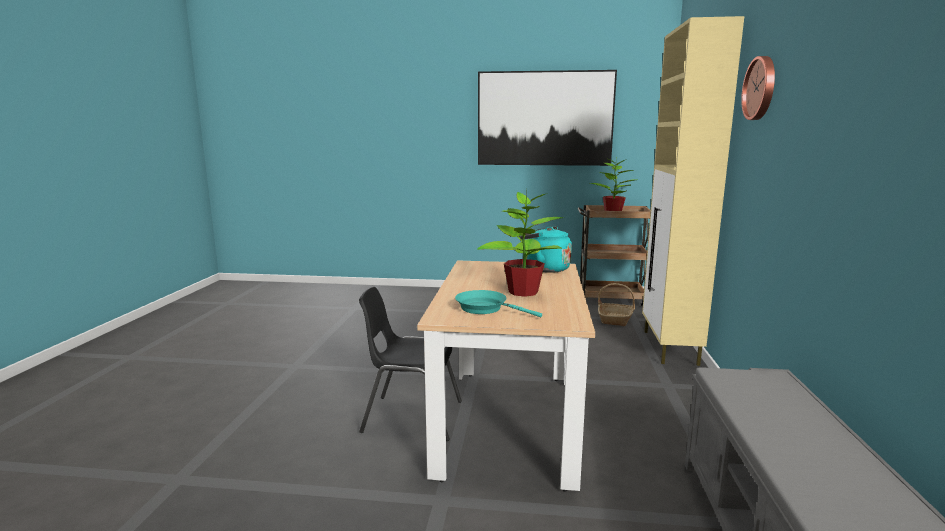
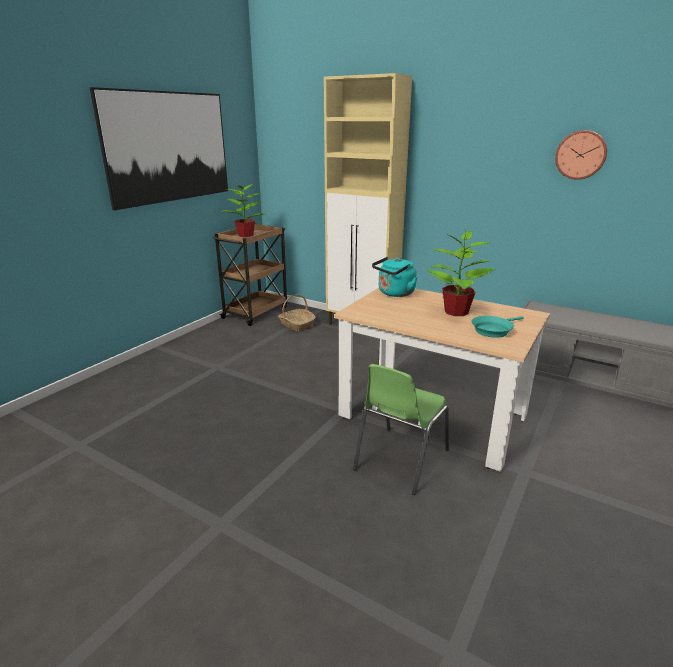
camera: 65 degrees left, 10 degrees up
(411, 416) = (399, 460): black chair -> green chair
(761, 88) = (446, 133): wall clock -> wall clock (581, 155)

